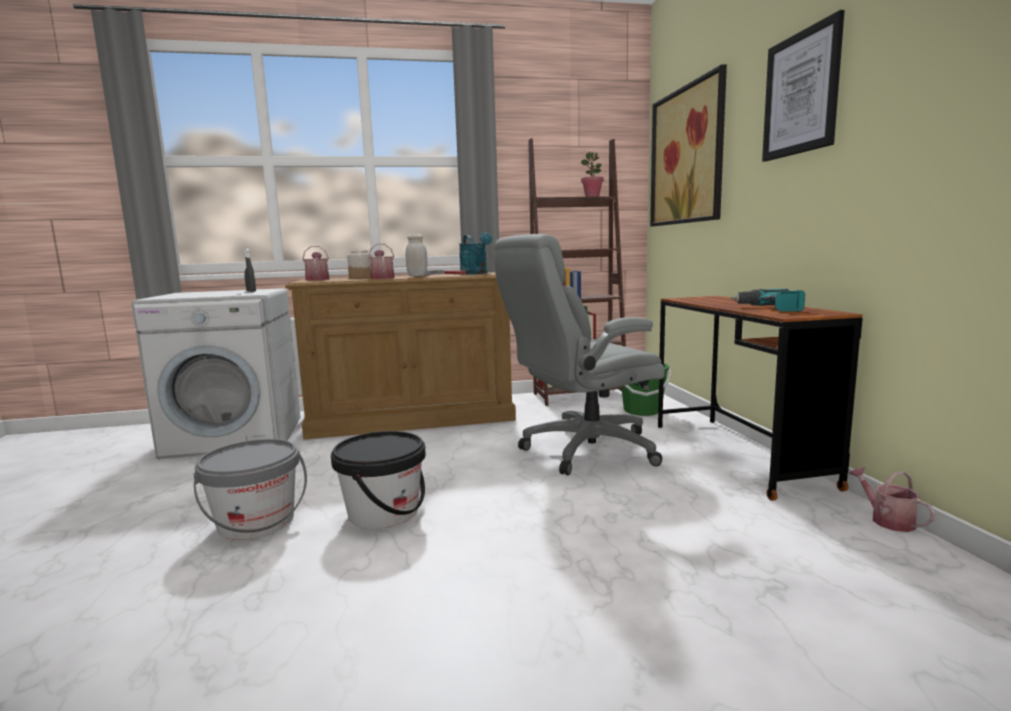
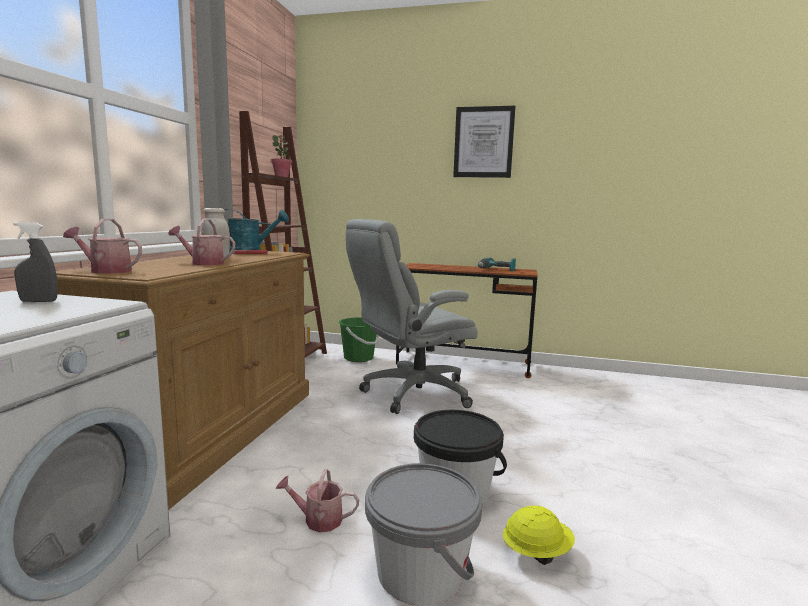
camera: 65 degrees left, 0 degrees up
(292, 566) = (536, 553): none -> yellow hard hat
(361, 277) = (144, 263): jar -> none
(580, 450) = (409, 393): grey office chair -> grey office chair turned 60 degrees clockwise
(686, 156) = (360, 157): picture -> none
(887, 519) = (561, 368): watering can -> watering can (318, 519)

